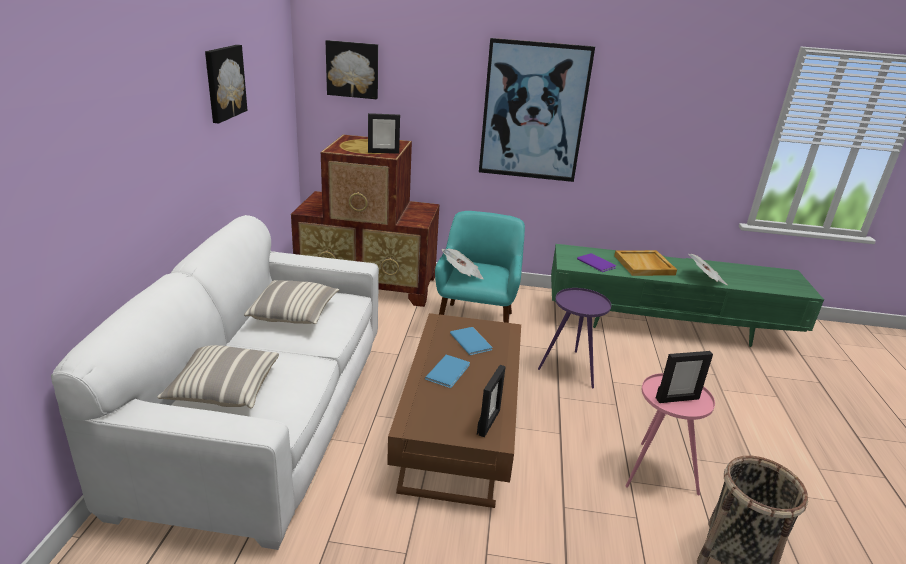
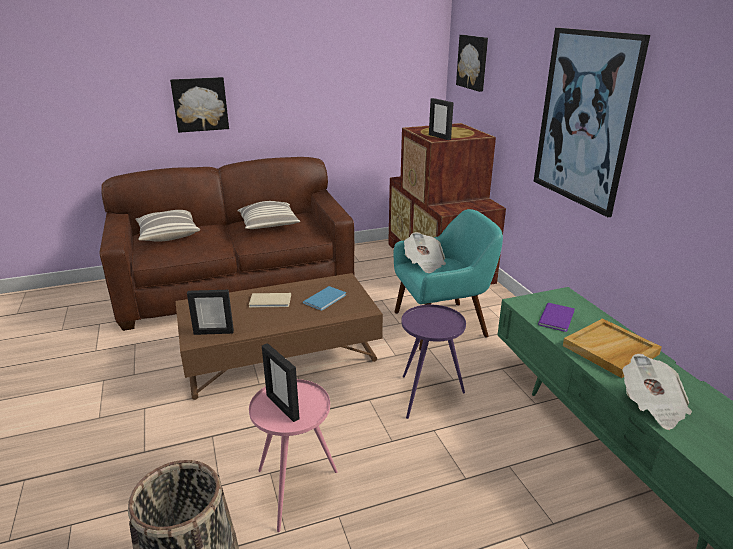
camera: 65 degrees right, 0 degrees up
(224, 82) = (318, 57): picture -> picture (200, 104)
(265, 416) = (235, 286): white sofa -> brown sofa
(449, 371) = (271, 301): blue book -> beige book

